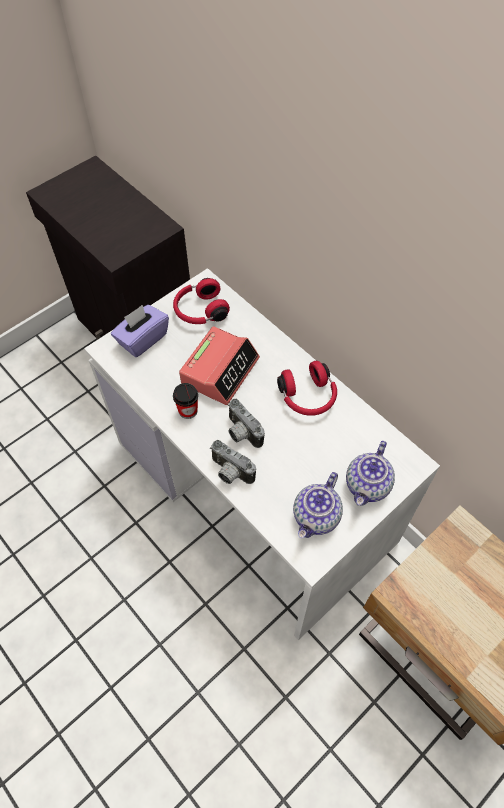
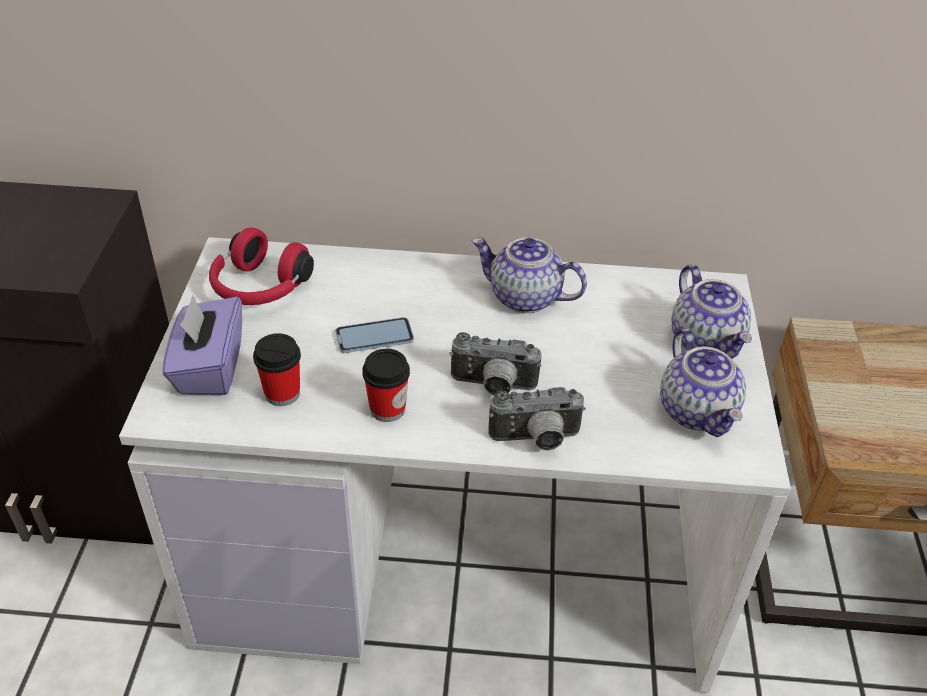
camera: 45 degrees left, 15 degrees down
(156, 372) = (282, 393): none -> cup
(220, 370) = (374, 337): alarm clock -> phone
(308, 397) = (524, 297): red headphones -> teapot

